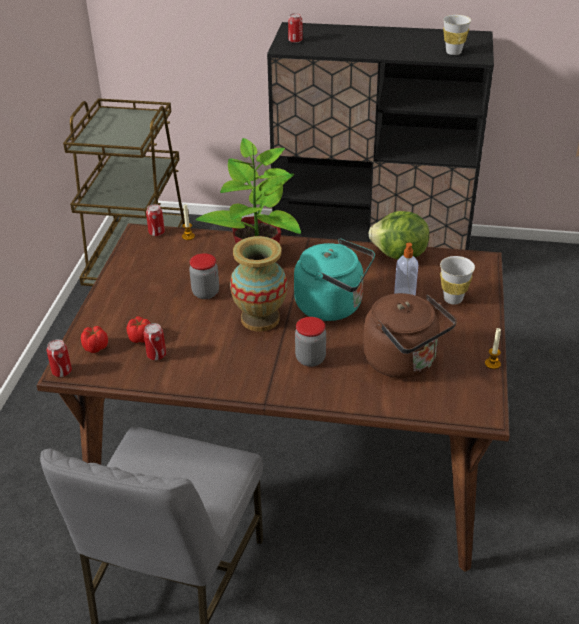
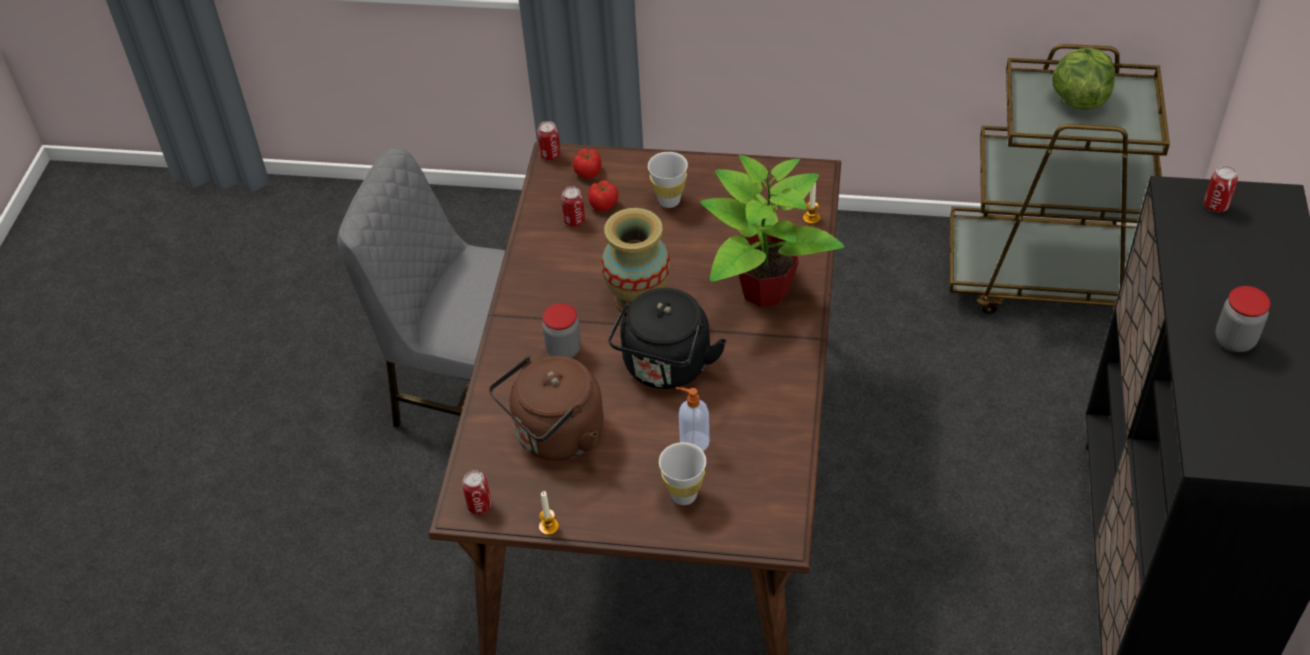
camera: 90 degrees right, 10 degrees up
(156, 232) = (817, 188): can -> can (479, 505)
(205, 293) = (689, 247): jar -> jar (1234, 340)
(333, 306) = (665, 368): turquoise kettle -> black kettle
(399, 255) = (785, 439): lettuce -> lettuce (1079, 98)
(453, 52) = (1227, 419): white cup -> white cup (669, 200)

